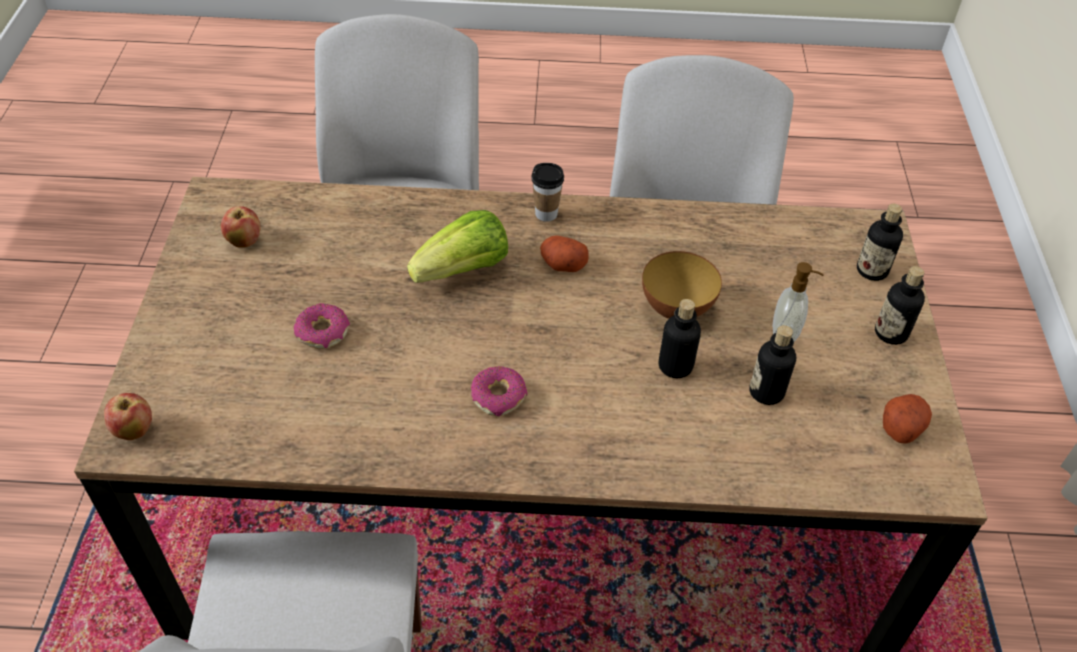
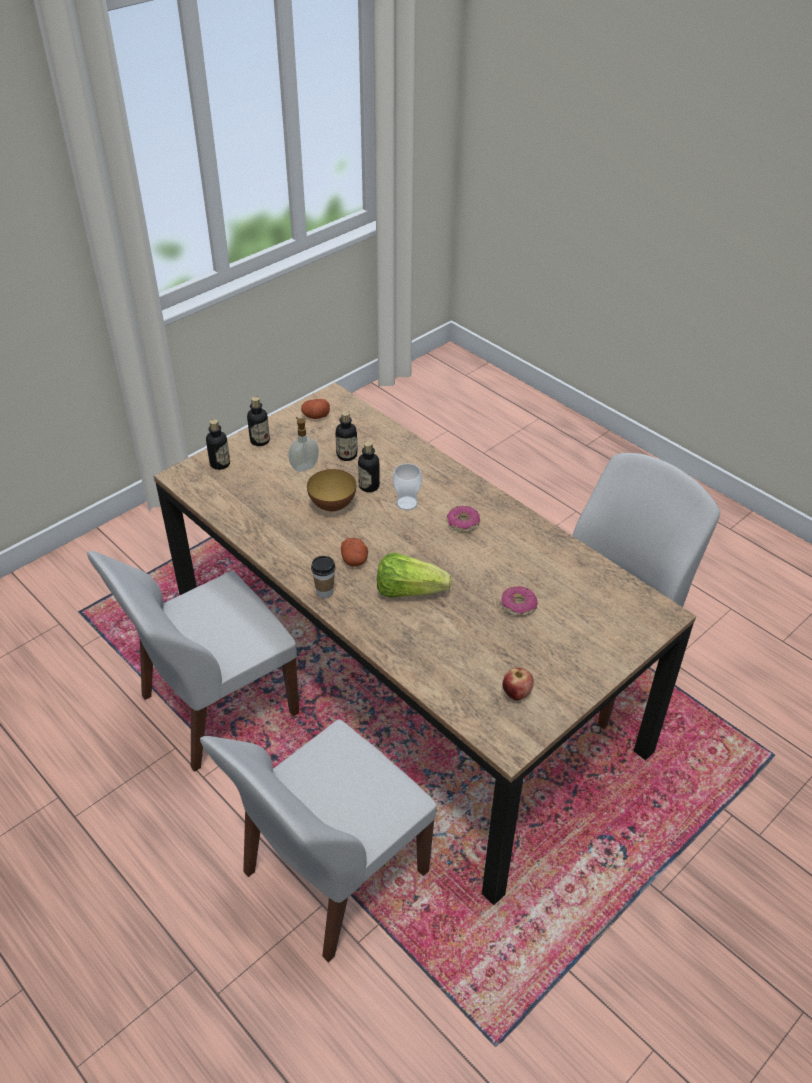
camera: 135 degrees left, 5 degrees down
(134, 430) = (654, 616): apple -> none
(599, 375) = (407, 503): none -> cup

